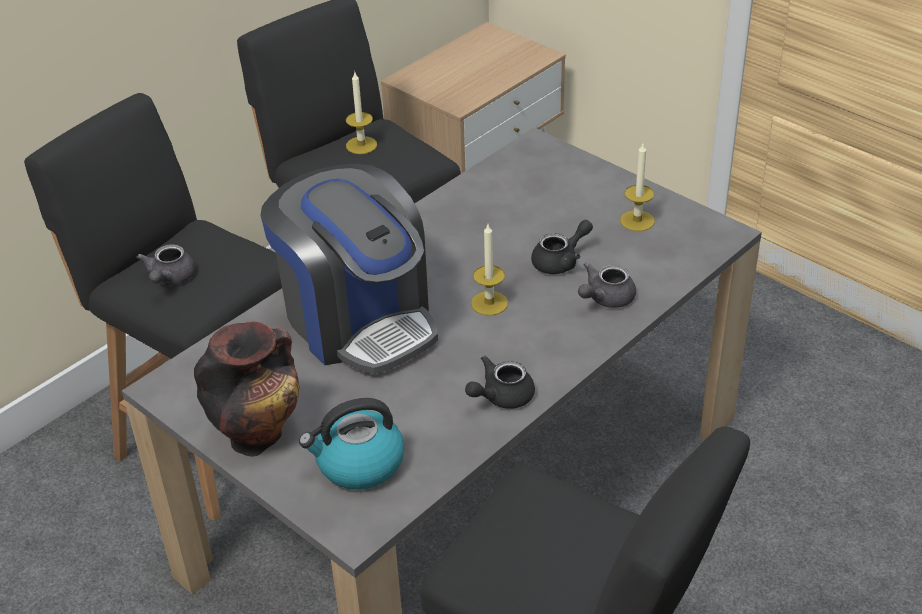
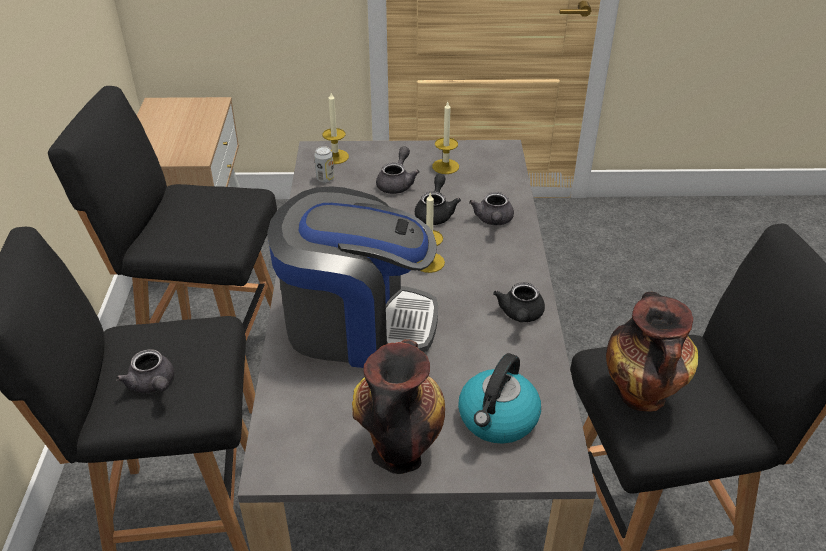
camera: 45 degrees left, 0 degrees up
(361, 145) = (184, 208): candle -> candle (335, 157)
(506, 176) = (325, 179): none -> can
(508, 533) = (640, 396): none -> vase
(565, 214) = (397, 183): none -> grey teapot

